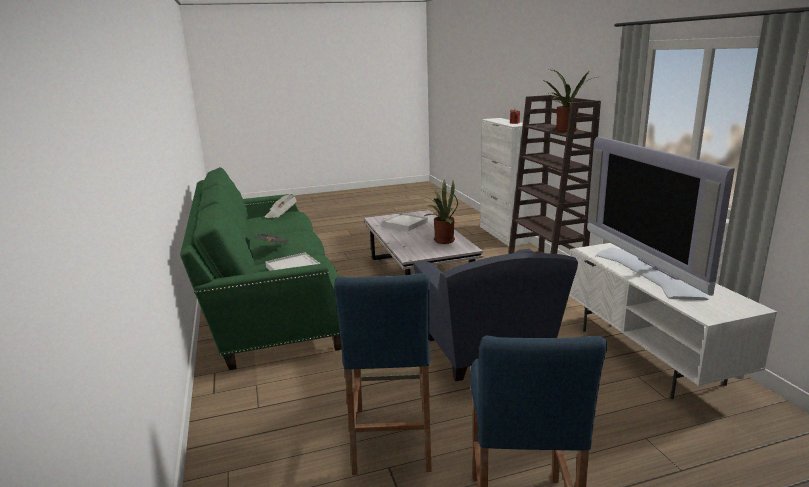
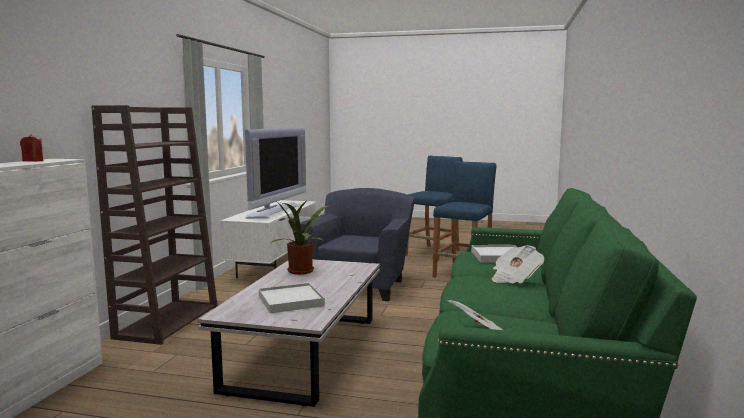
camera: 150 degrees left, 10 degrees down
(565, 131) = (165, 142): potted plant -> none

